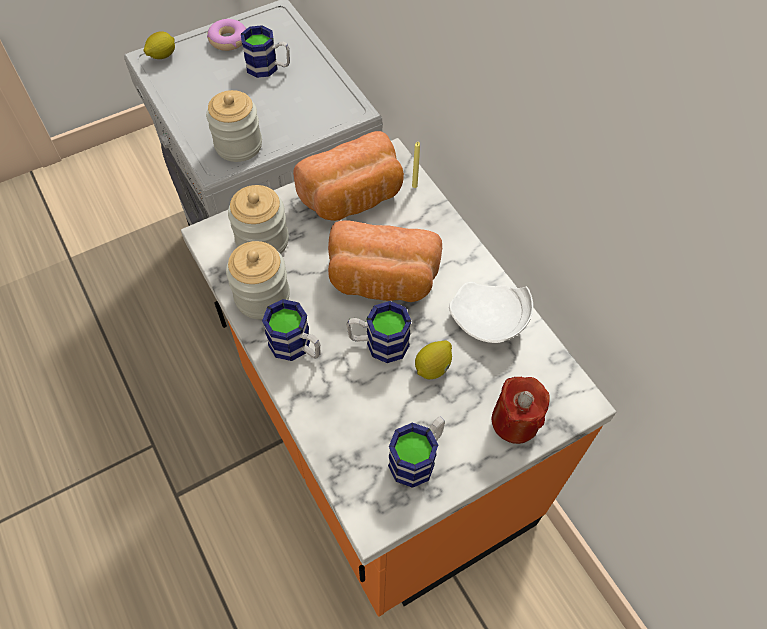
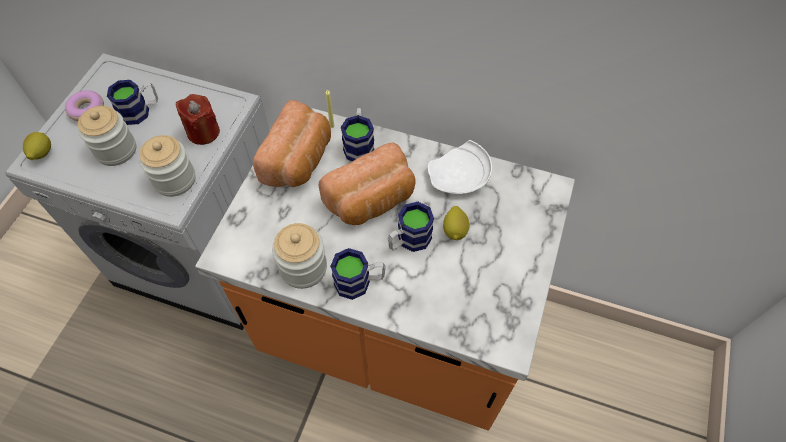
camera: 40 degrees left, 0 degrees up
(262, 241) = (265, 231): jar -> jar (116, 150)
(418, 457) = (499, 289): mug -> mug (359, 144)
(515, 421) = (530, 226): red candle -> red candle (203, 132)

